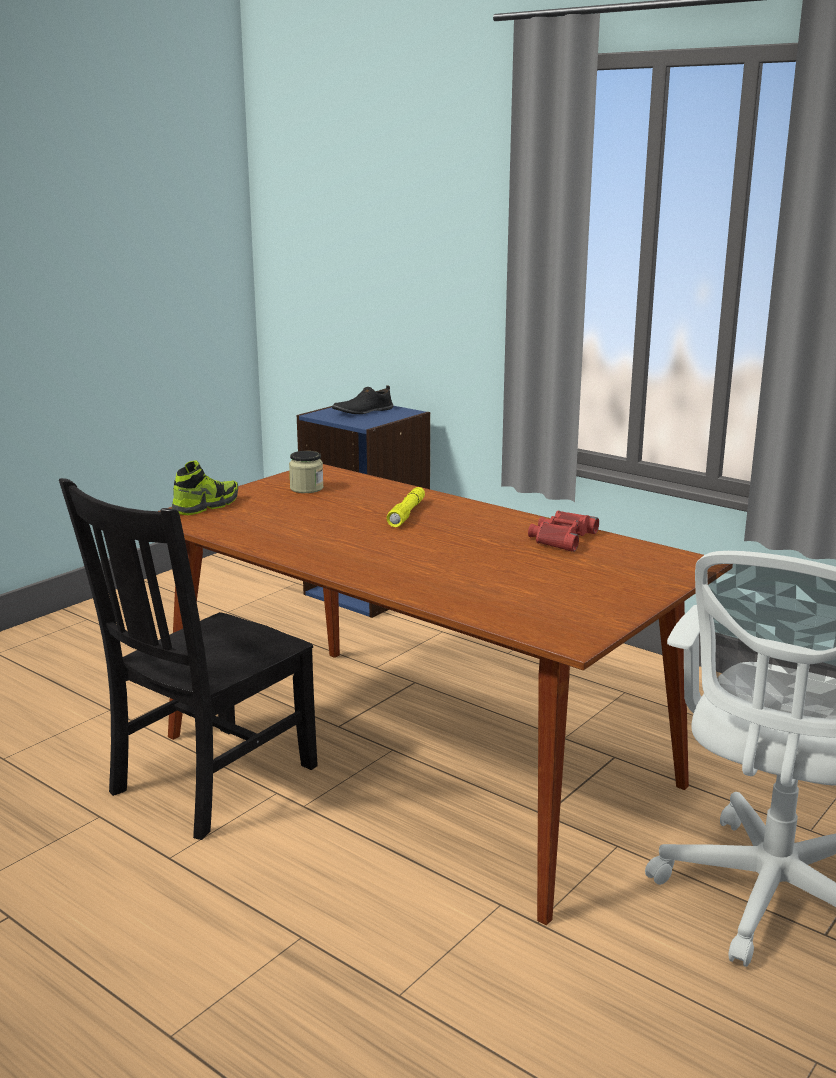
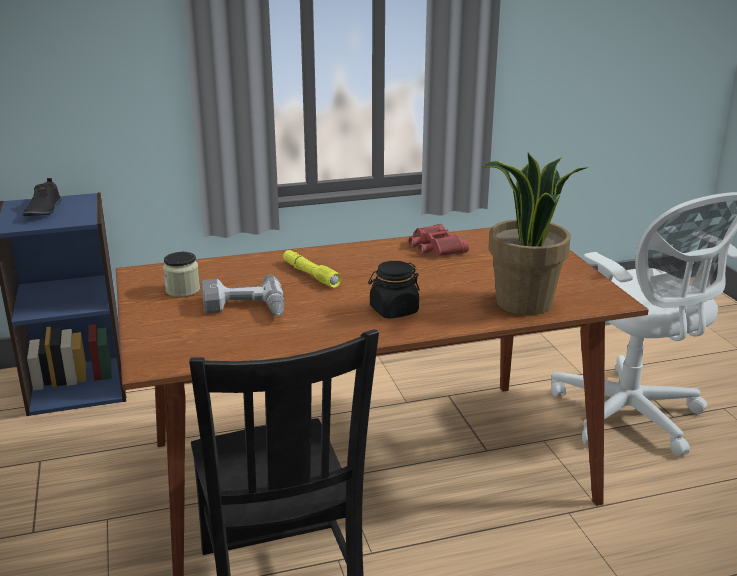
camera: 55 degrees left, 5 degrees up
(206, 506) = (151, 342): shoe -> none
(302, 513) = (244, 309): none -> power drill
(382, 558) = (393, 310): none -> black jar
(487, 602) = (523, 304): none -> potted plant

